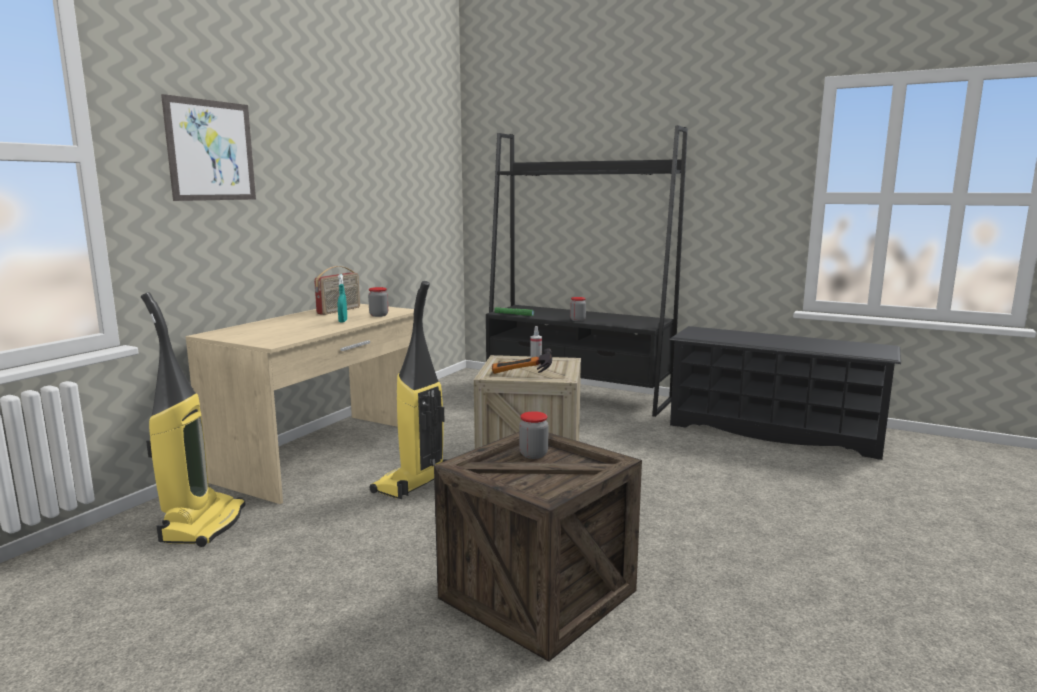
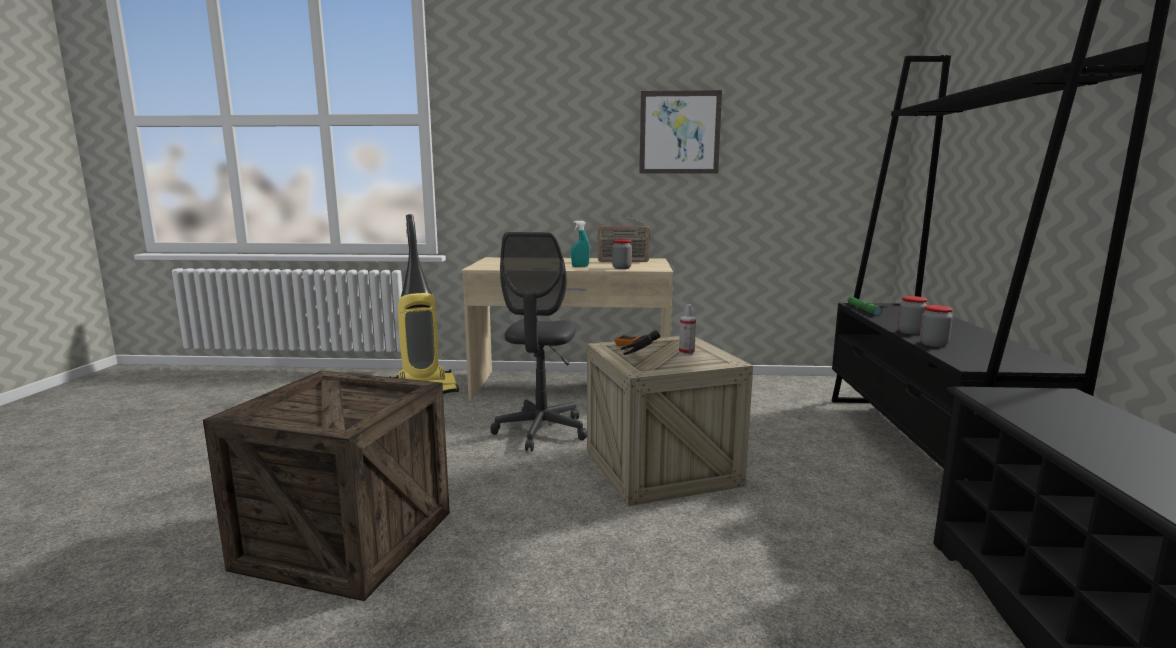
camera: 65 degrees right, 0 degrees up
(211, 150) = (524, 111): picture -> picture (679, 132)
(412, 484) = (541, 431): vacuum cleaner -> grey office chair
(533, 454) = (374, 399): jar -> jar (933, 344)

